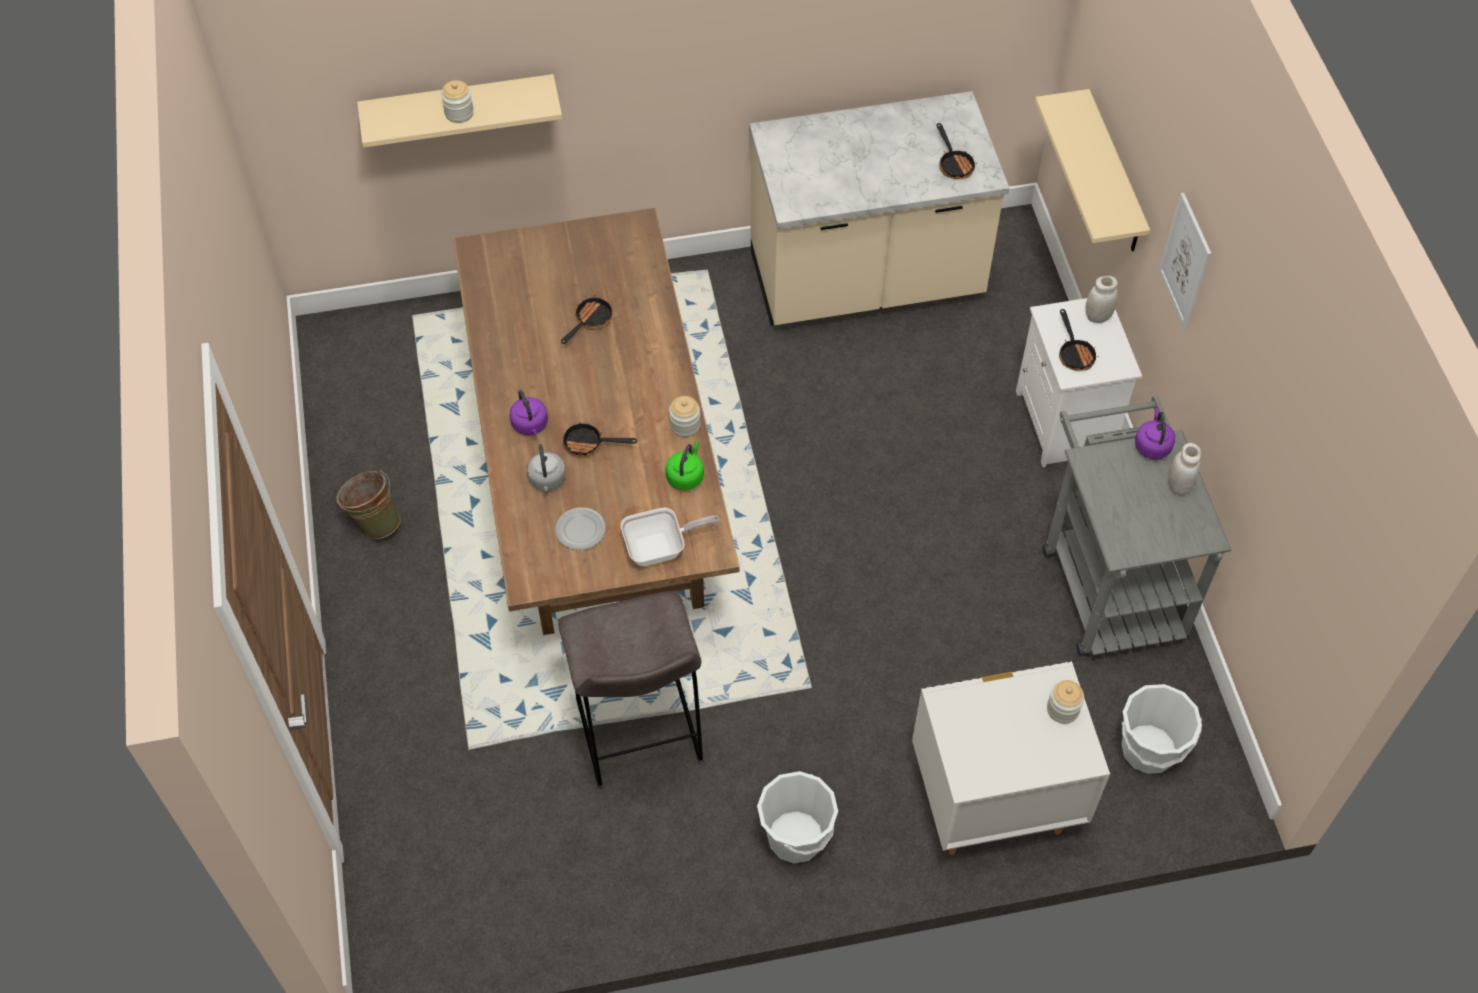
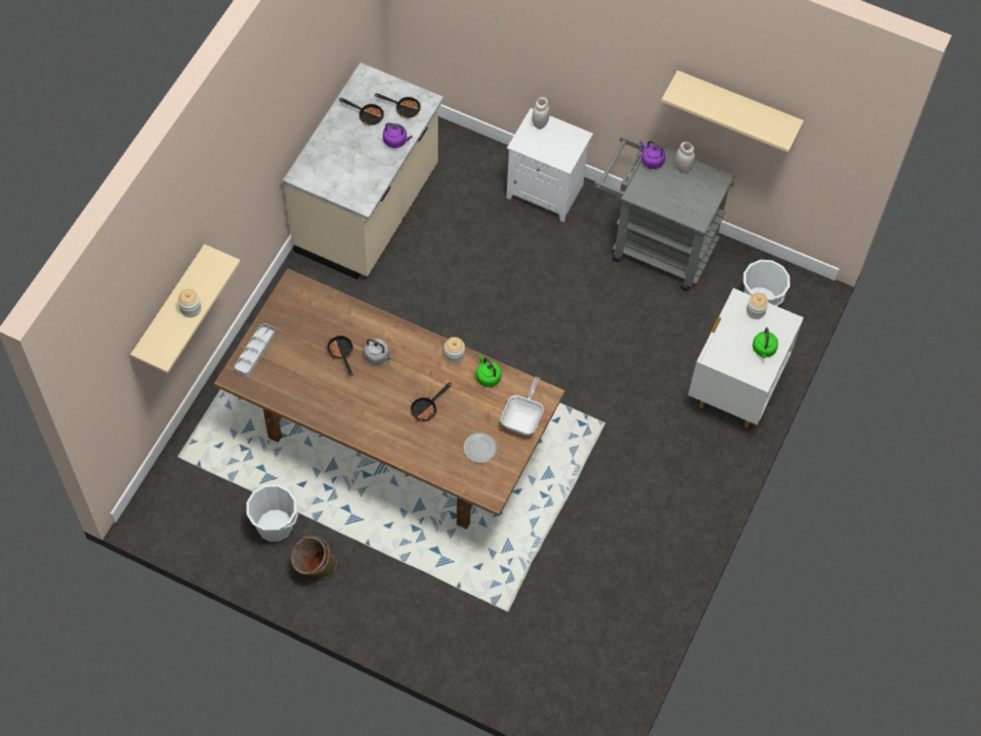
camera: 55 degrees left, 5 degrees up
(523, 246) = (255, 351): none -> grey tray
(530, 425) = (388, 428): purple kettle -> purple kettle (396, 141)
(547, 480) = (433, 443): grey kettle -> grey kettle (378, 356)
(639, 735) = (567, 522): grey stool -> none
(795, 837) = (684, 490): white bucket -> white bucket (275, 525)
(1013, 756) = (764, 350): none -> green kettle
(1075, 353) = (554, 150): frying pan -> frying pan (367, 115)
(1114, 176) = (493, 46): beige shelf -> beige shelf (737, 106)
(1185, 261) = (601, 60): picture -> none

